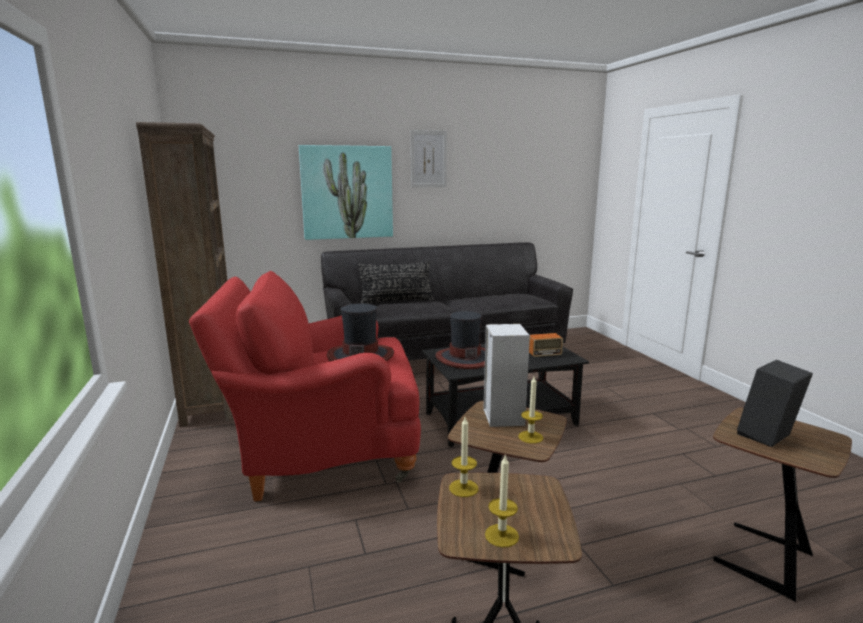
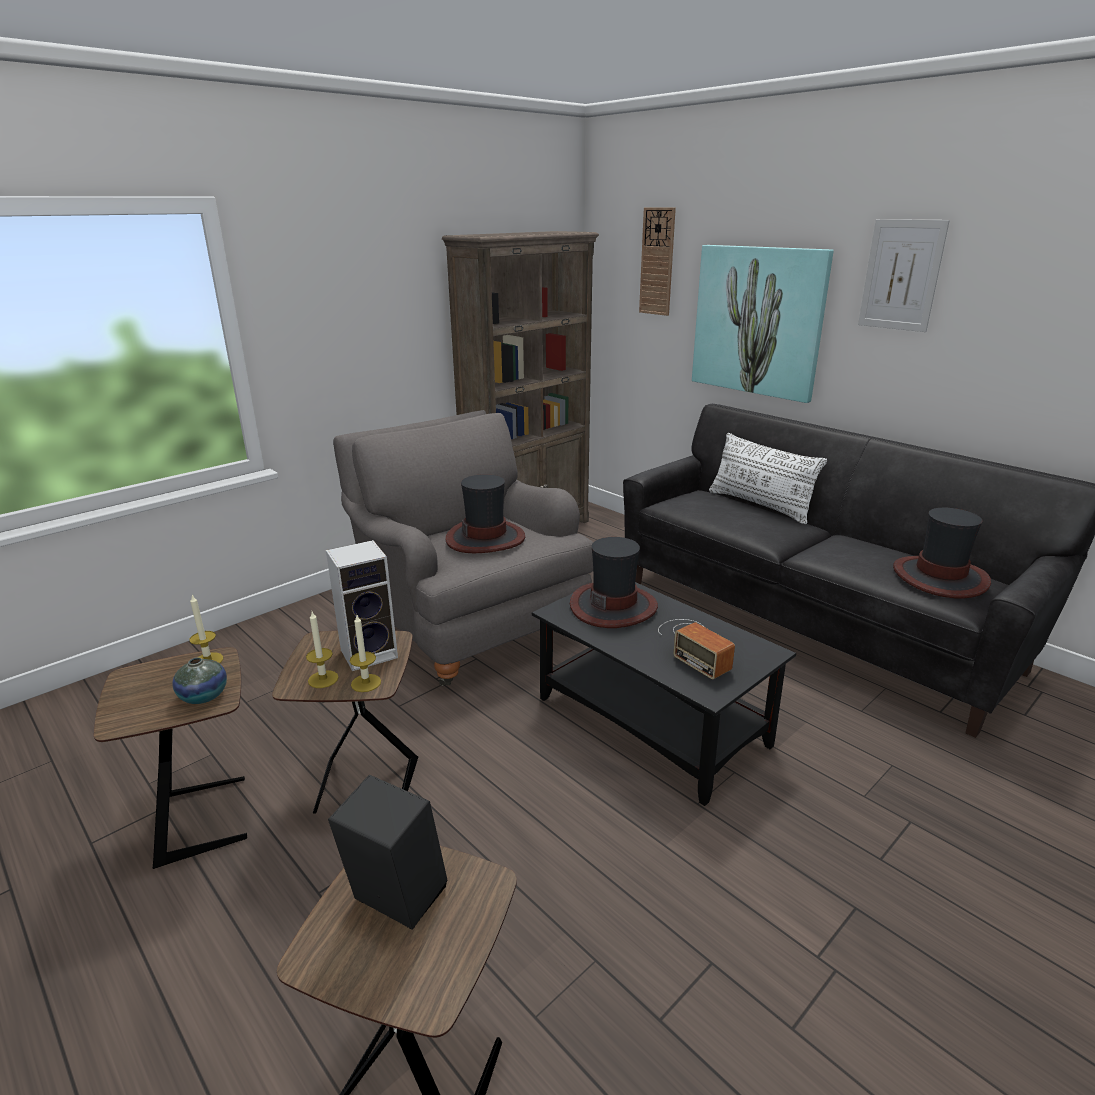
camera: 65 degrees right, 10 degrees up
(254, 158) = (657, 262): none -> wall clock
(321, 453) = (469, 623): red armchair -> grey armchair
(396, 301) = (760, 505): black pillow -> white pillow
(501, 535) = (132, 693): candle -> candle (366, 683)
(518, 295) = (940, 577): none -> hat
(528, 492) = (204, 696): none -> vase

